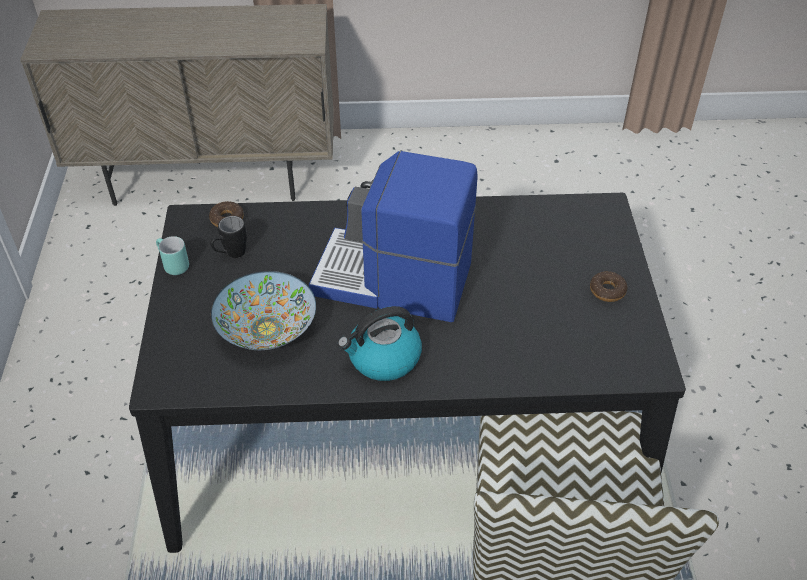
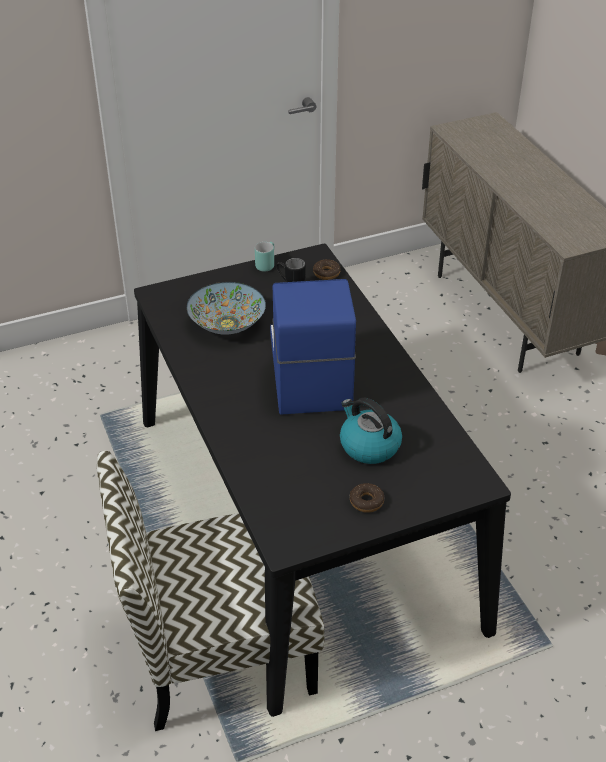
camera: 70 degrees right, 5 degrees down
(383, 358) = (226, 387): kettle -> kettle (368, 445)

